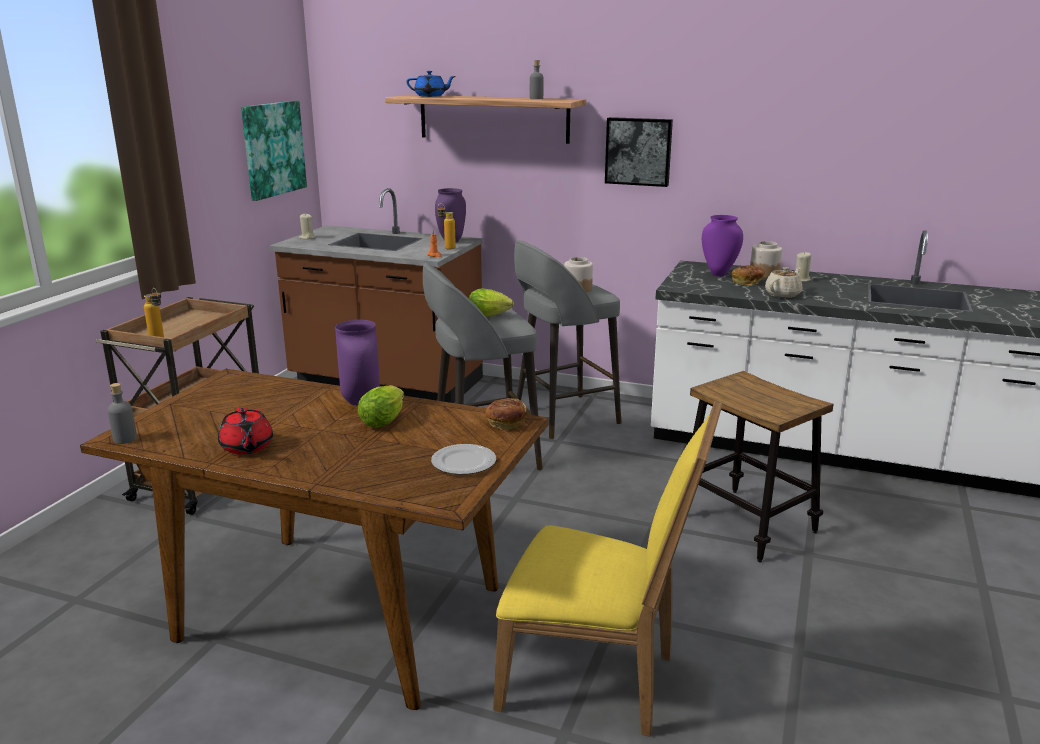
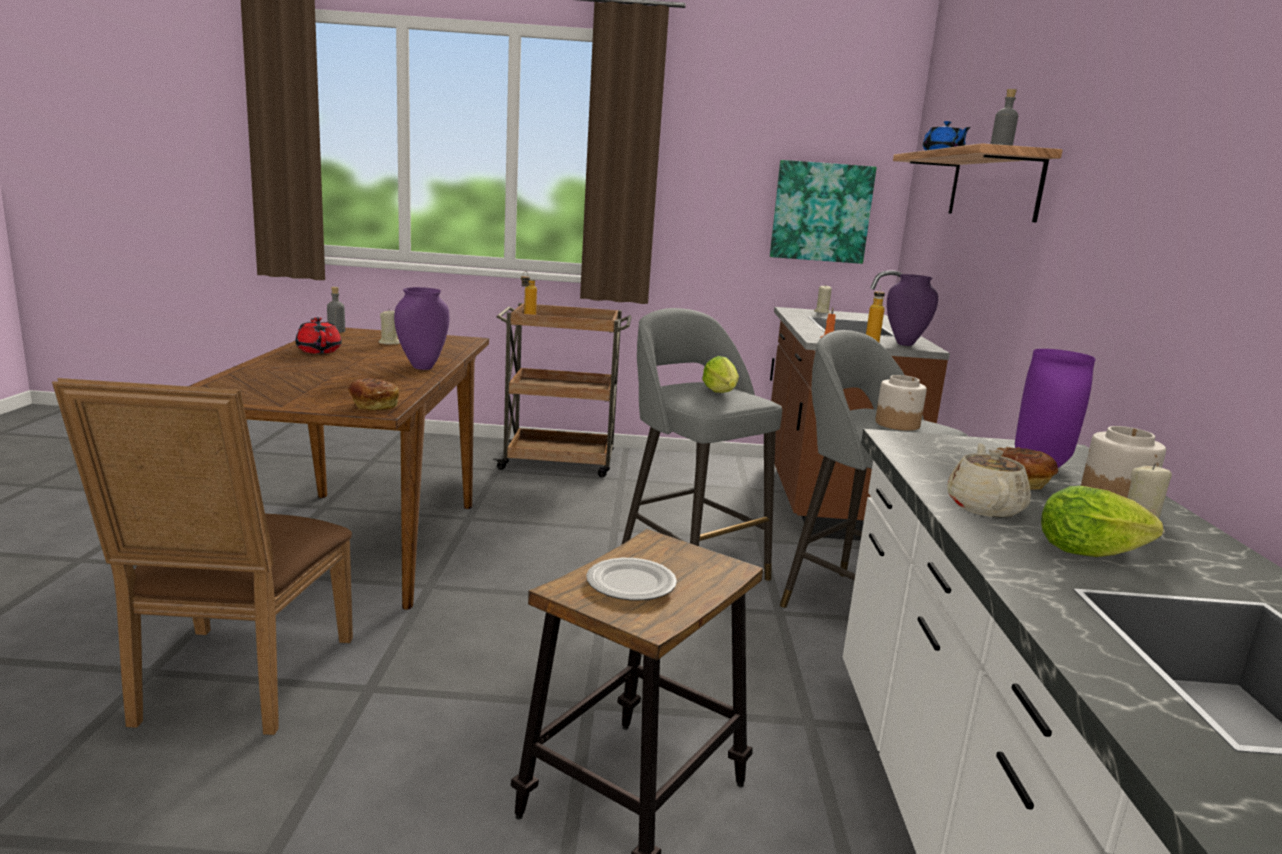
camera: 70 degrees right, 5 degrees down
(225, 412) = (389, 343): none -> beige candle
(247, 447) = (319, 350): red teapot -> red teapot turned 105 degrees clockwise
(385, 420) = (378, 374): lettuce -> lettuce (1095, 554)
(464, 463) = (275, 397): plate -> plate (630, 584)
(598, 679) = (235, 685): yellow chair -> brown chair
(638, 151) = (1090, 237): picture -> none
(783, 294) = (984, 507): beige teapot -> beige teapot turned 105 degrees counterclockwise

